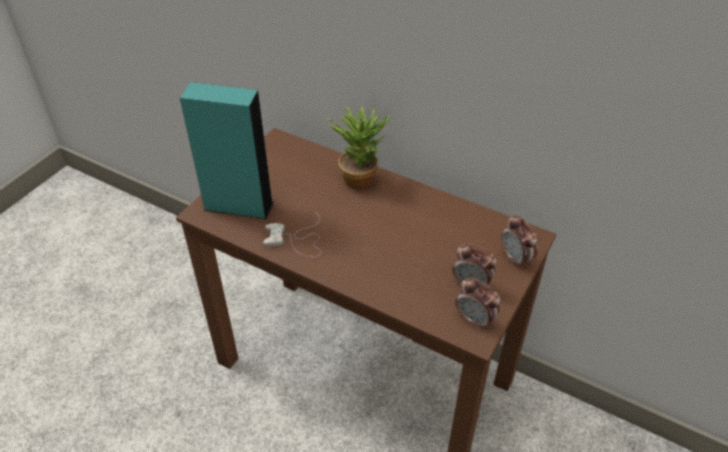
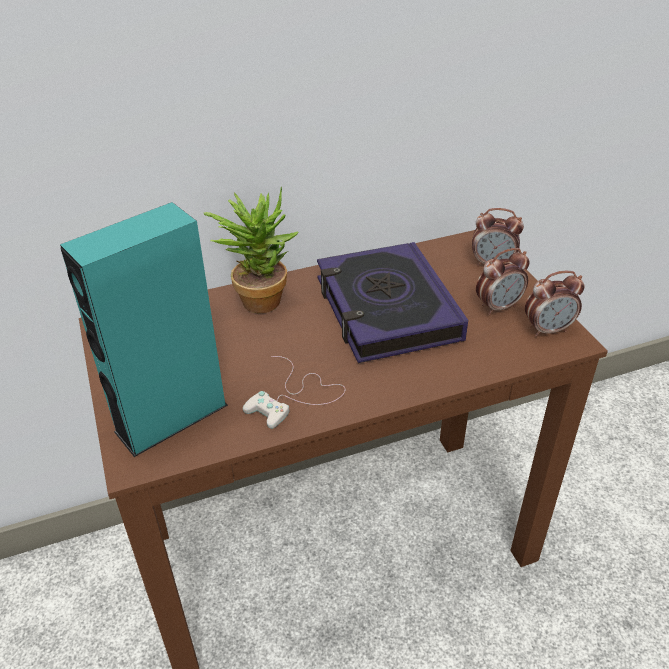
camera: 50 degrees left, 5 degrees down
(409, 234) = (386, 309): none -> book

